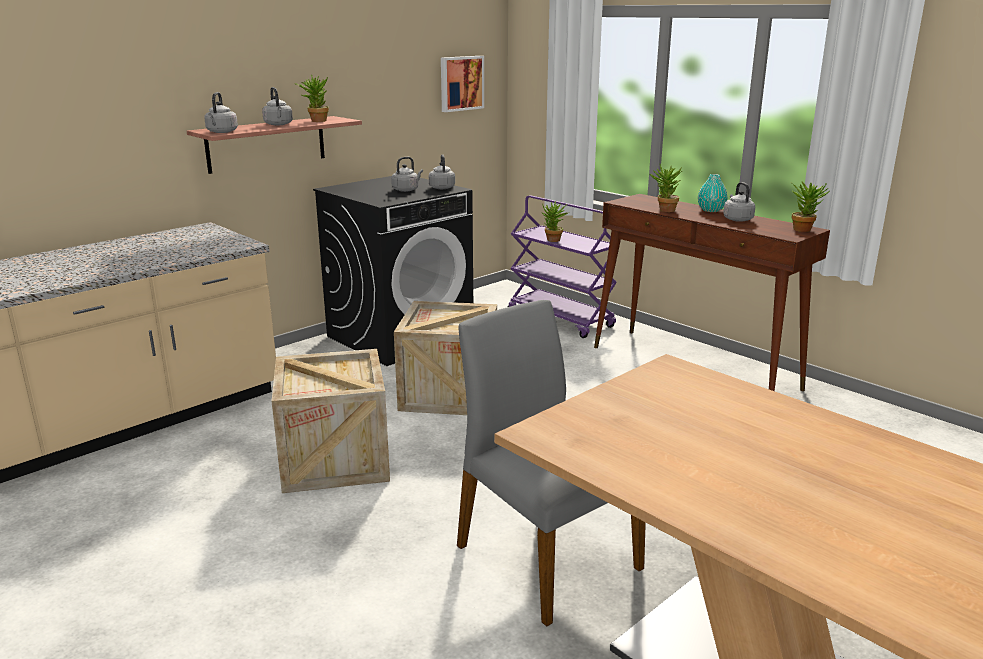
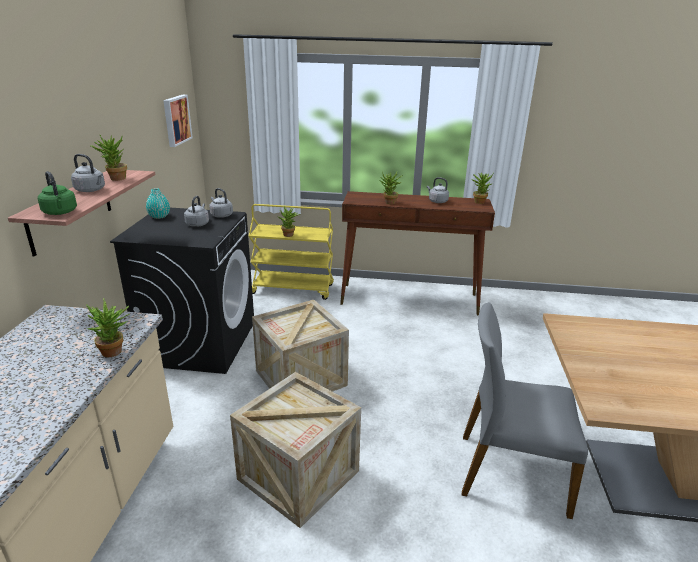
camera: 40 degrees left, 5 degrees up
(195, 256) = (115, 352): none -> potted plant
(221, 132) = (60, 213): grey kettle -> green kettle
(561, 319) = (293, 289): purple cart -> yellow cart
(711, 210) = (411, 197): turquoise vase -> turquoise vase (159, 216)

